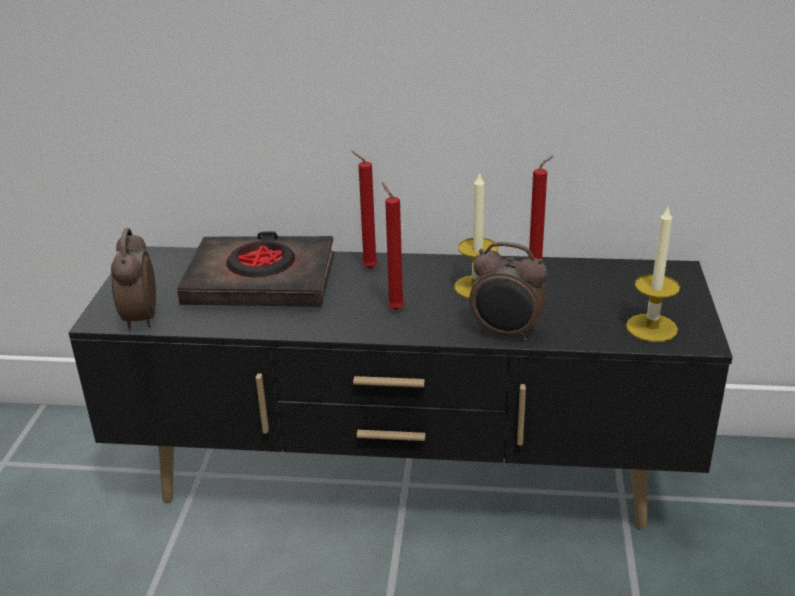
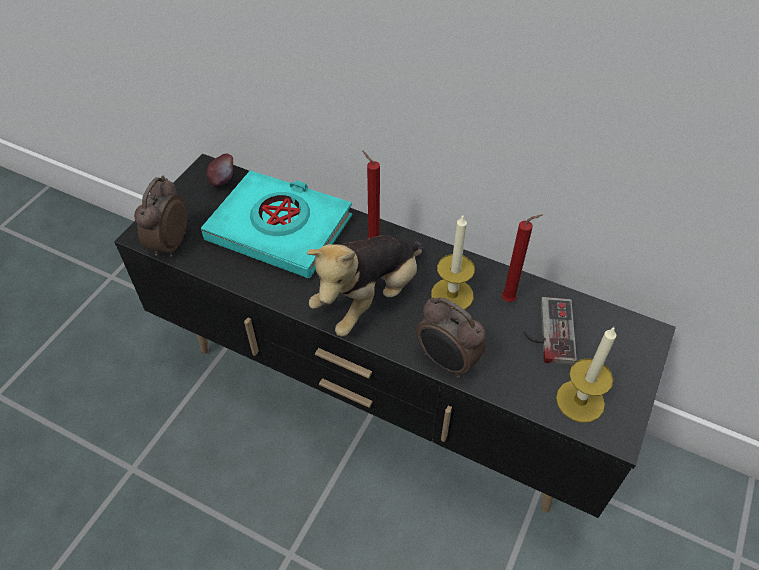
camera: 20 degrees right, 20 degrees up
(170, 261) = (223, 181): none -> apple
(261, 281) = (280, 229): black book -> turquoise book
(394, 308) = (369, 298): red candle -> plush toy
(587, 290) = (547, 331): none -> game controller

